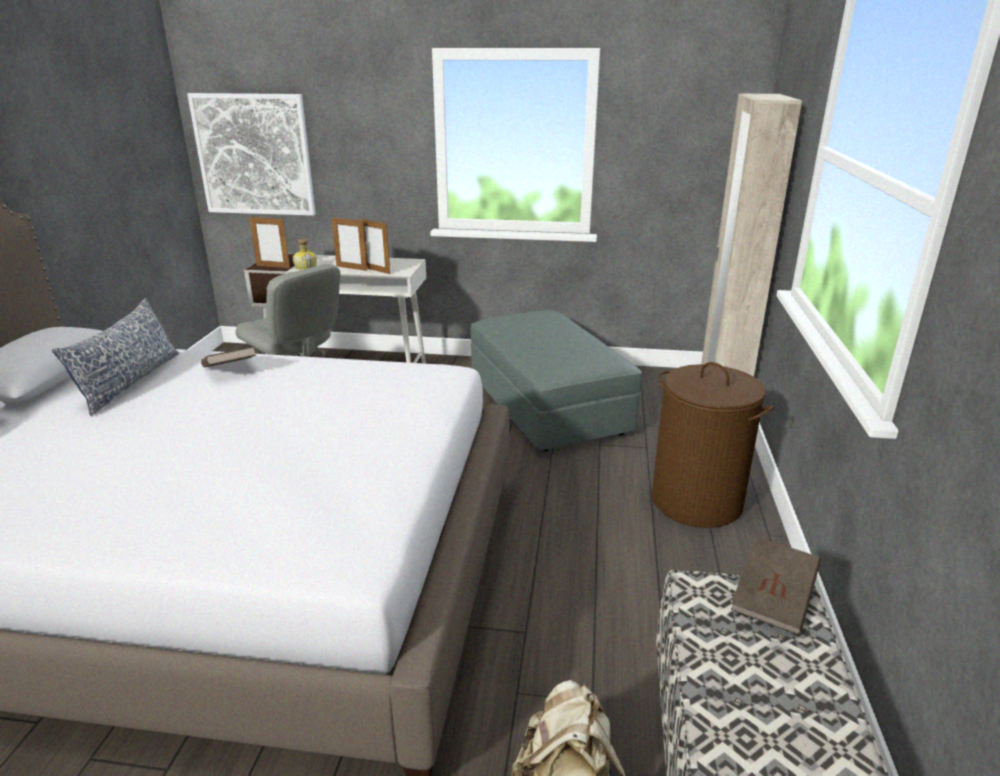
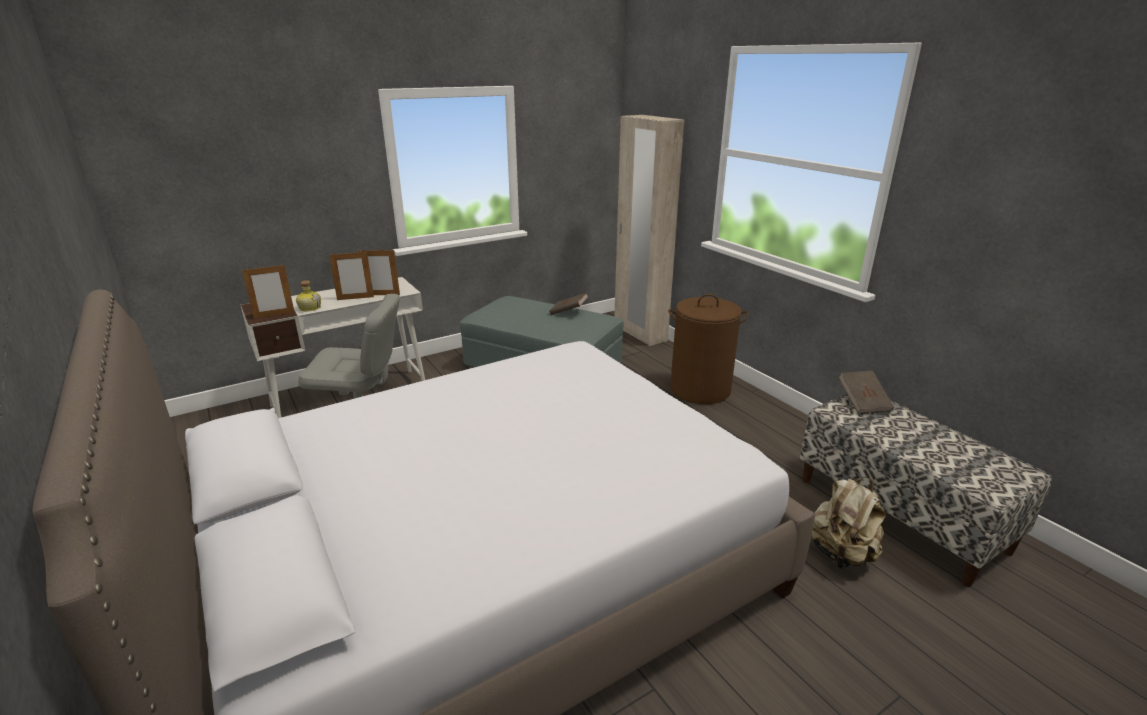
camera: 40 degrees left, 0 degrees up
(130, 381) = (352, 441): pillow -> none
(230, 371) = (425, 402): brown book -> brown book (568, 312)
(254, 155) = (193, 207): picture -> none

